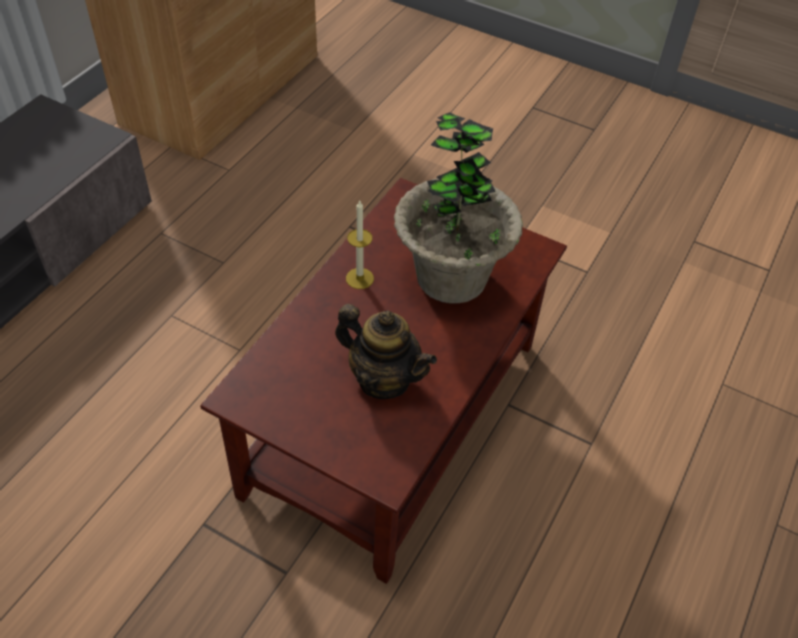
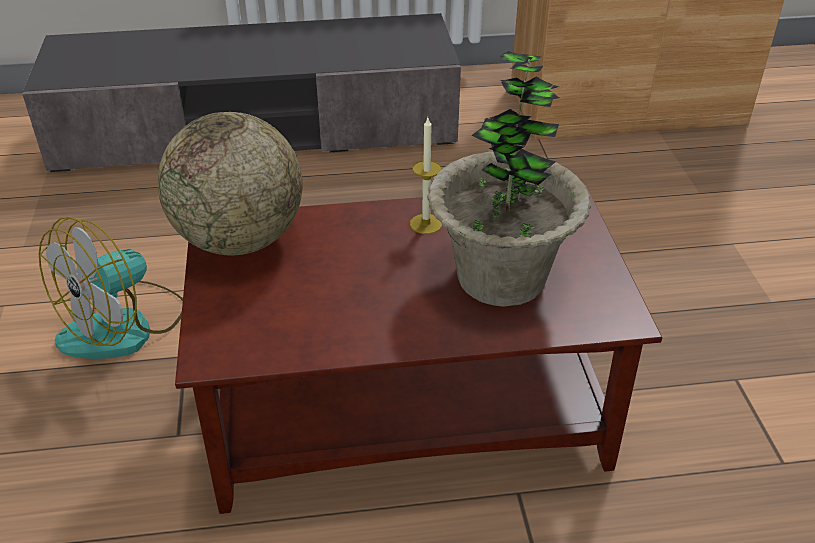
camera: 55 degrees right, 10 degrees down
(120, 551) = (124, 326): none -> fan
(268, 390) = (240, 239): none -> globe
(383, 379) = (322, 297): teapot -> none

